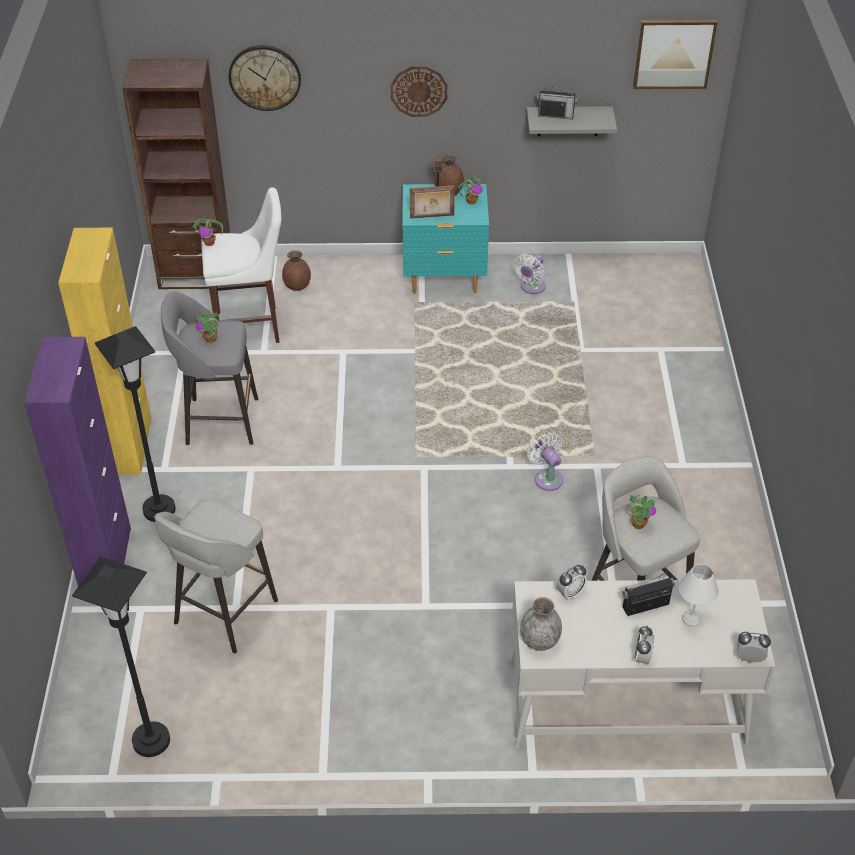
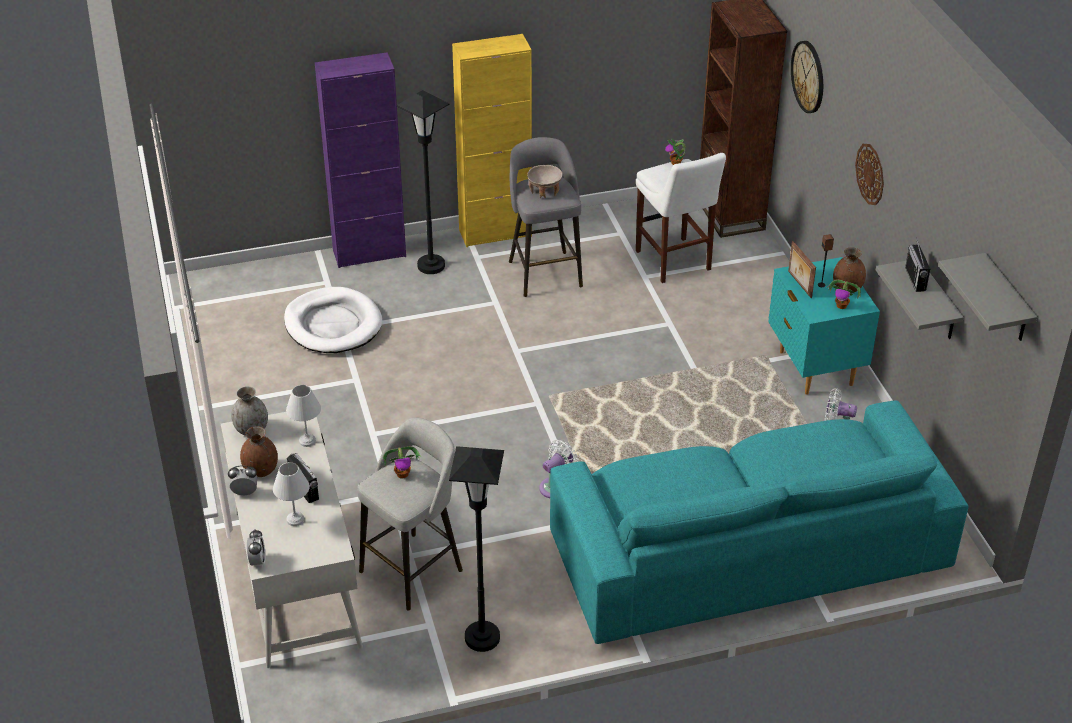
camera: 75 degrees right, 5 degrees down
(151, 741) = (206, 318): black floor lamp -> black floor lamp (482, 638)
(211, 339) = (544, 191): potted plant -> beige bowl
(224, 614) = (333, 324): grey stool -> white dog bed
(297, 286) = (747, 276): brown vase -> brown vase (261, 470)
(570, 593) = (308, 440): alarm clock -> white table lamp
(655, 373) = (747, 548): none -> turquoise sofa
(673, 53) = (1007, 300): picture -> grey shelf

